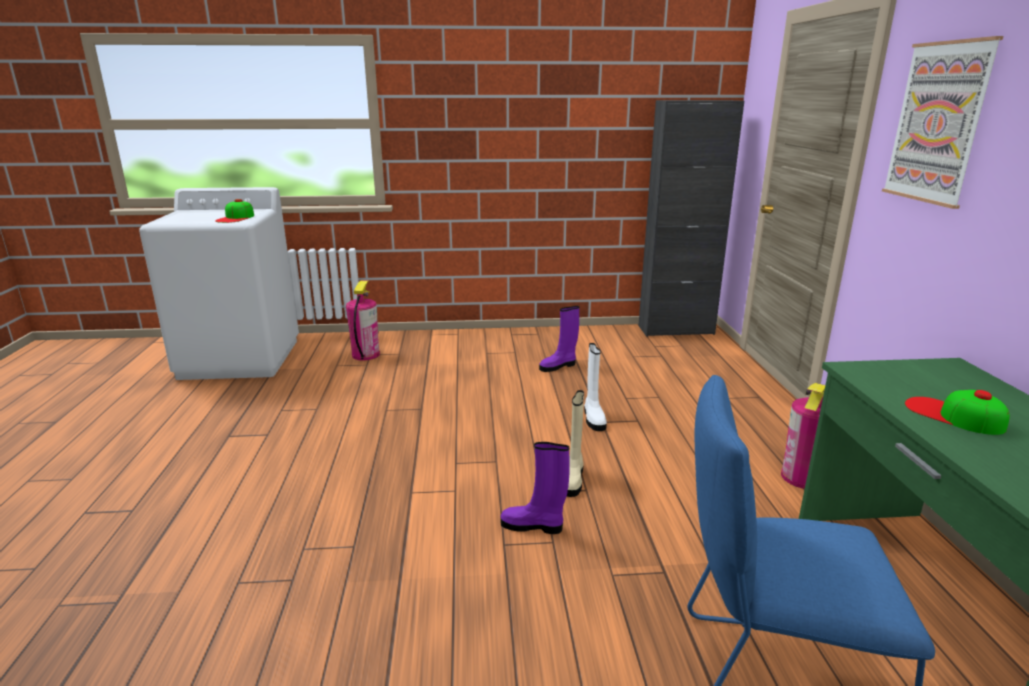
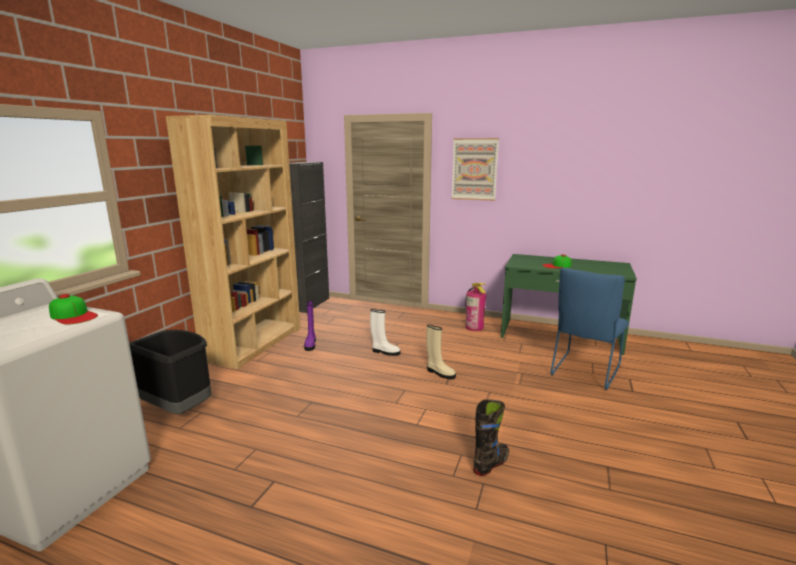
camera: 65 degrees left, 5 degrees down
(340, 579) = (491, 464): none -> black boot
(365, 355) = (179, 410): fire extinguisher -> black trash can
(525, 338) = (254, 343): none -> brown bookcase
(533, 526) = (473, 393): purple boot -> none

